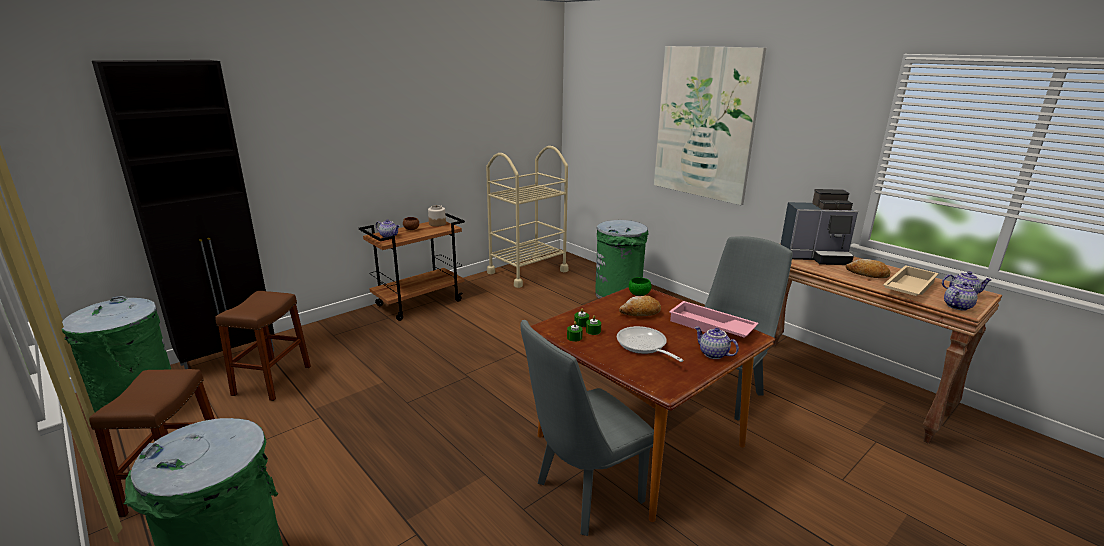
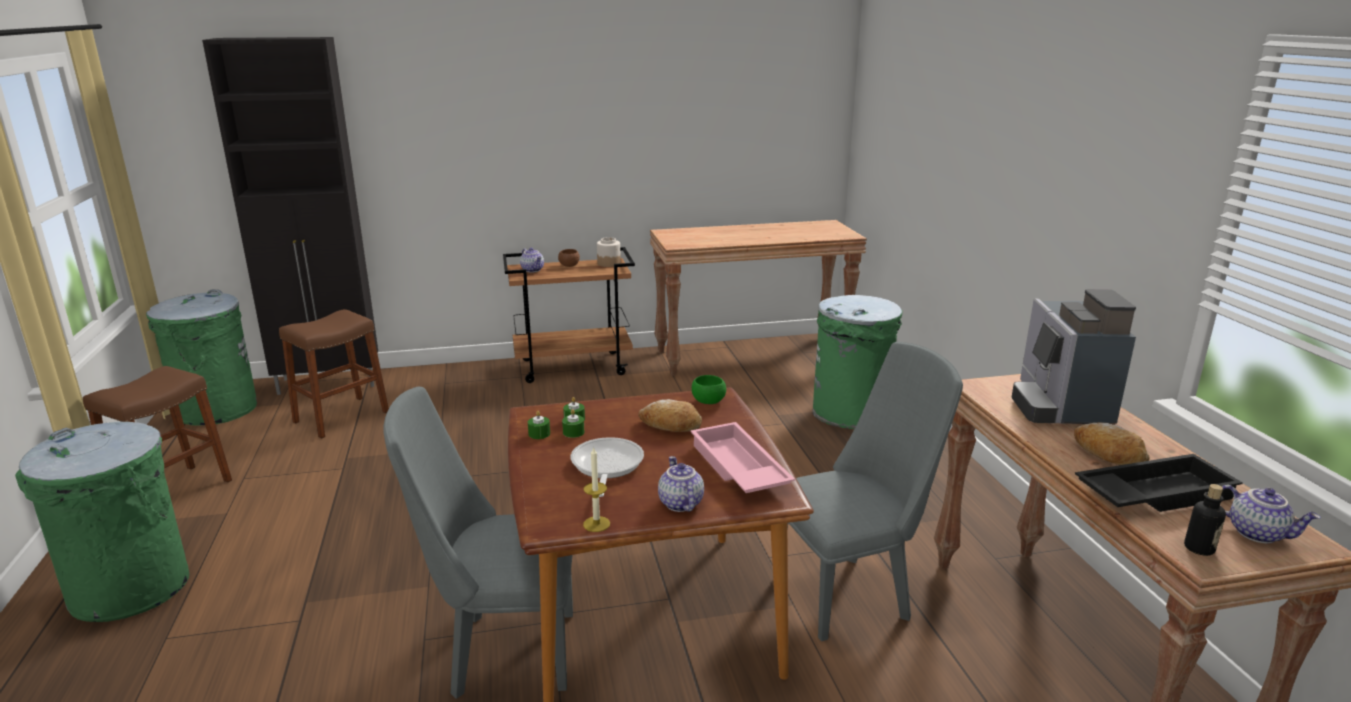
camera: 30 degrees right, 0 degrees up
(527, 272) = (752, 355): beige cart -> brown console table
(690, 379) = (596, 524): none -> candle
(704, 123) = (996, 150): picture -> none
(816, 256) = (1059, 406): coffee machine -> coffee machine turned 60 degrees clockwise
(907, 287) = (1153, 493): beige tray -> black tray
(956, 306) = (1199, 548): teapot -> bottle

